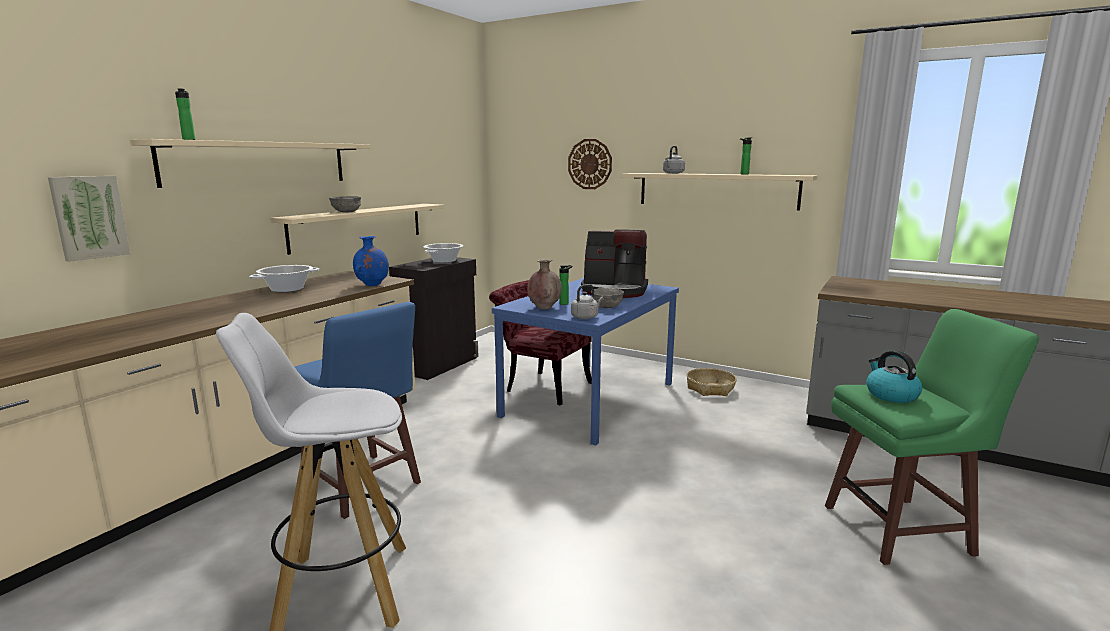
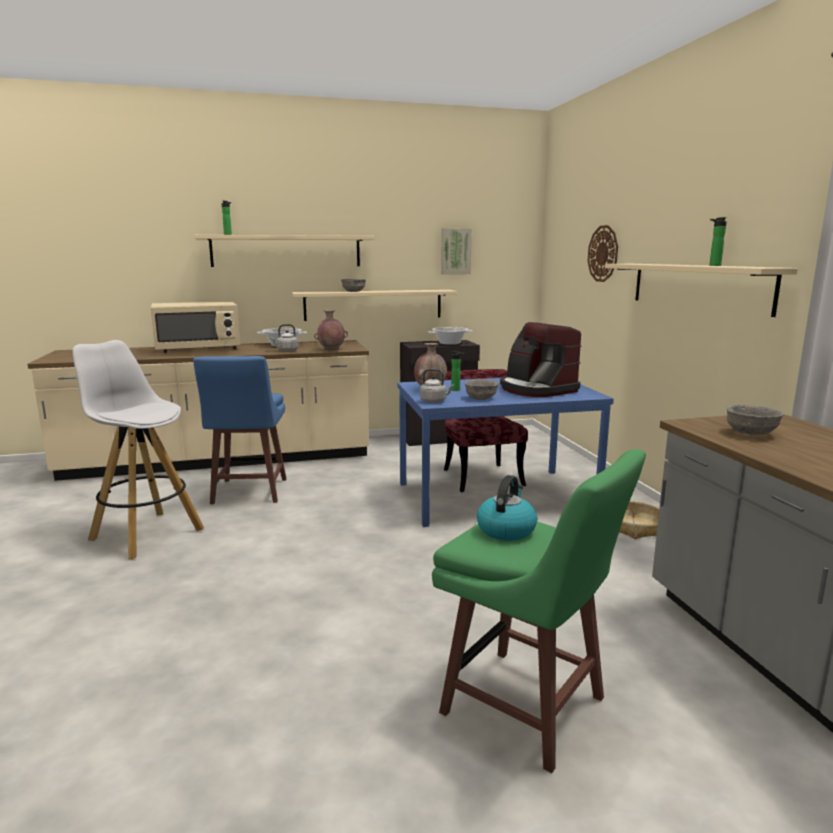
camera: 45 degrees right, 0 degrees up
(89, 217) = (168, 283): picture -> picture (455, 251)
(183, 314) = (198, 349): none -> beige microwave
(372, 285) = (331, 350): blue vase -> brown vase
(673, 173) = (650, 264): grey kettle -> grey kettle (286, 350)
(874, 291) = (750, 433): none -> grey bowl

